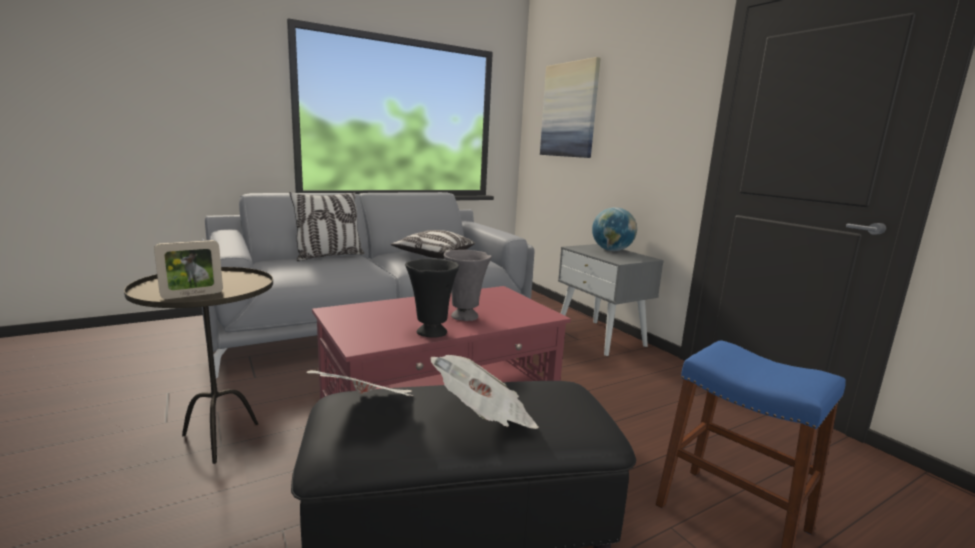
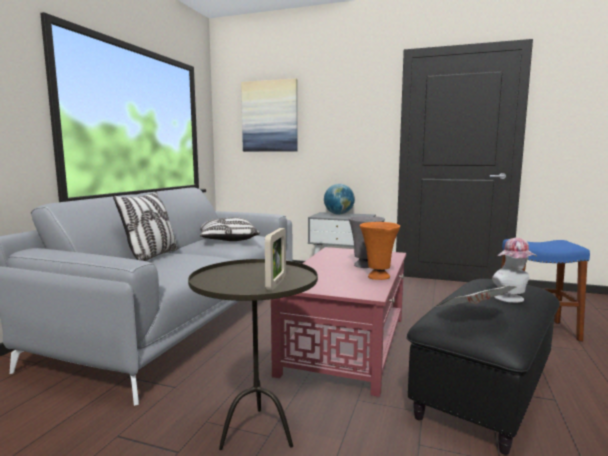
camera: 40 degrees left, 5 degrees down
(430, 332) = (378, 277): black vase -> orange vase
(484, 417) = (512, 299): newspaper -> hat

